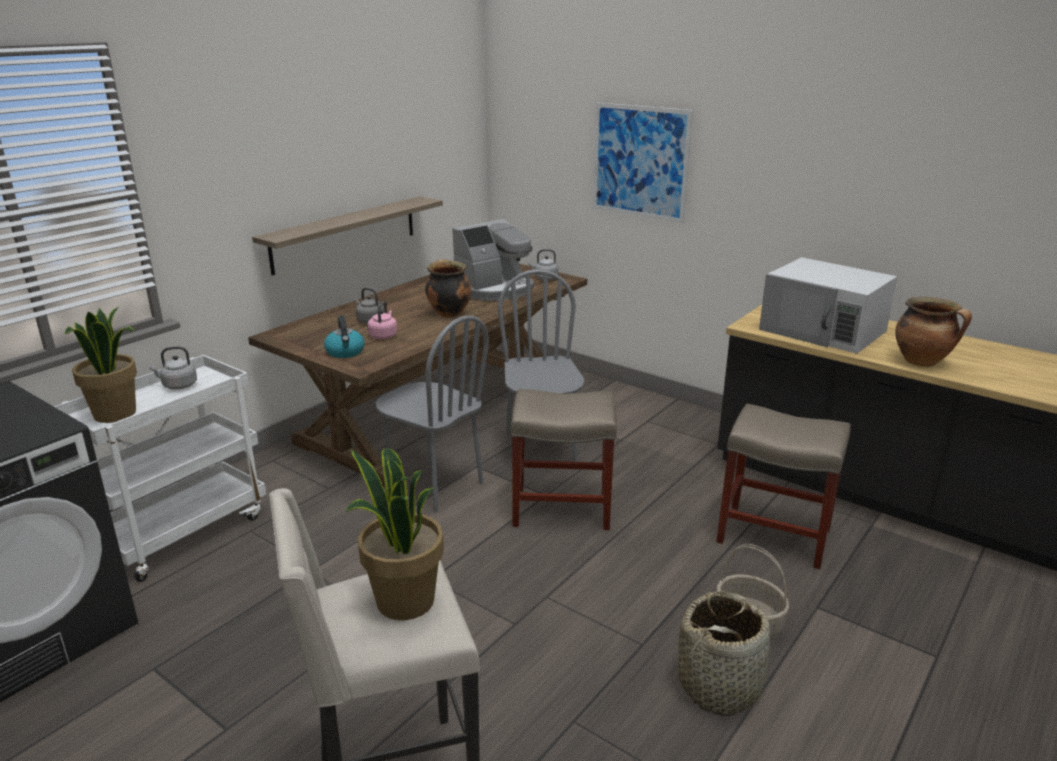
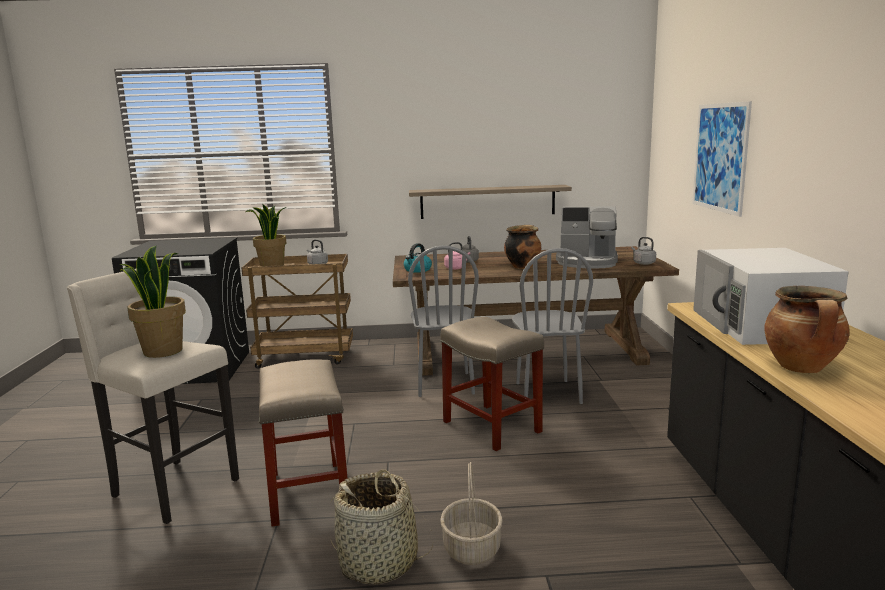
camera: 50 degrees right, 10 degrees down
(184, 531) = (306, 357): white cart -> brown cart
(541, 449) = (547, 393): grey chair -> grey chair turned 135 degrees clockwise
(775, 535) = (616, 518): beige stool -> beige stool (308, 493)

